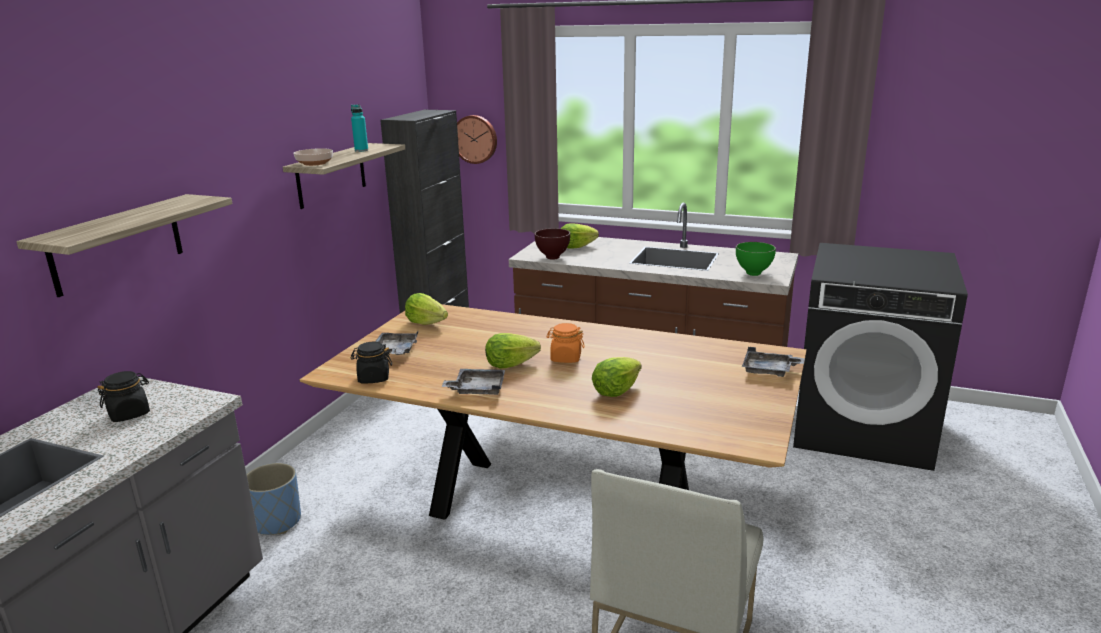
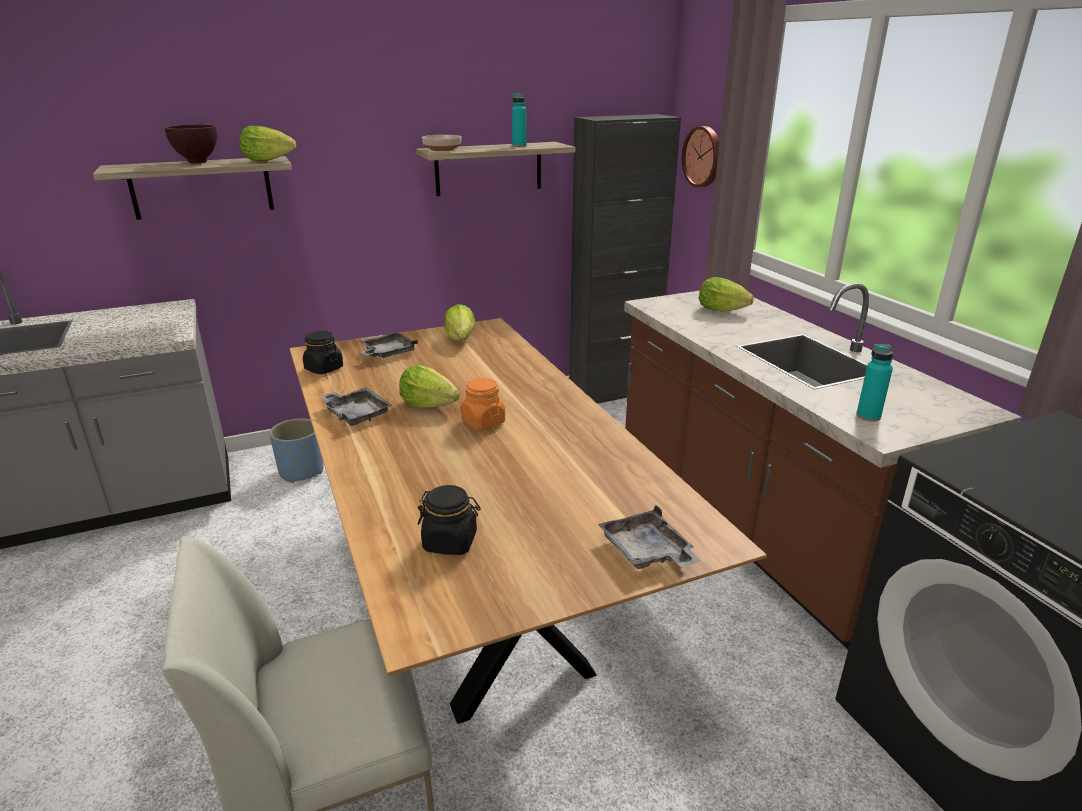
camera: 45 degrees right, 5 degrees up
(129, 414) = (130, 326): black jar -> black jar (450, 542)
(553, 257) = (669, 313): brown bowl -> brown bowl (198, 162)
(615, 391) = (443, 478): lettuce -> lettuce (267, 160)
(752, 274) = (868, 416): green bowl -> turquoise bottle

